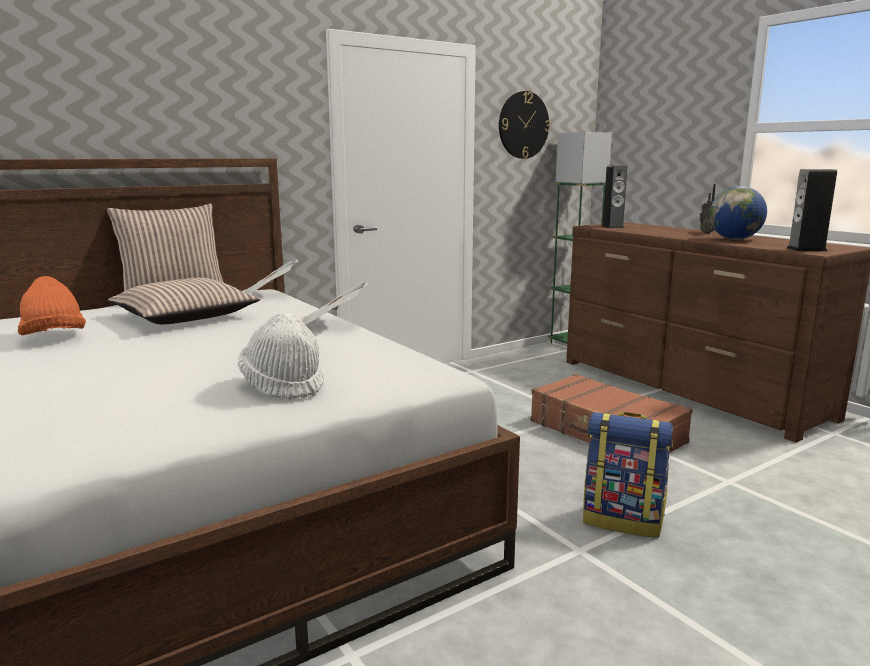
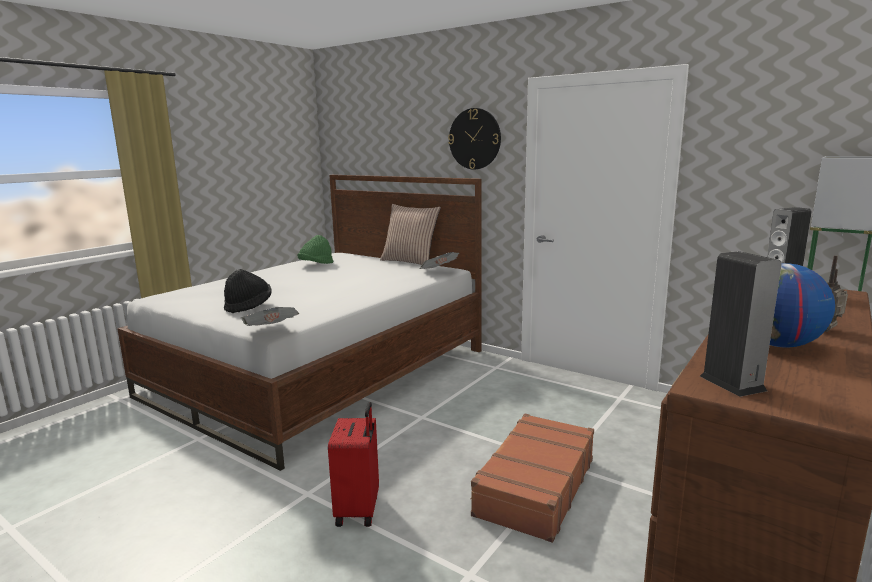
camera: 70 degrees right, 0 degrees up
(54, 338) = (316, 265): orange hat -> green hat
(185, 317) = (370, 271): pillow -> none
(283, 385) = (248, 306): white hat -> black hat
(331, 323) = (375, 294): newspaper -> newspaper (271, 332)
(523, 125) = (761, 147): wall clock -> wall clock (474, 139)
(623, 520) = (359, 510): backpack -> red suitcase

